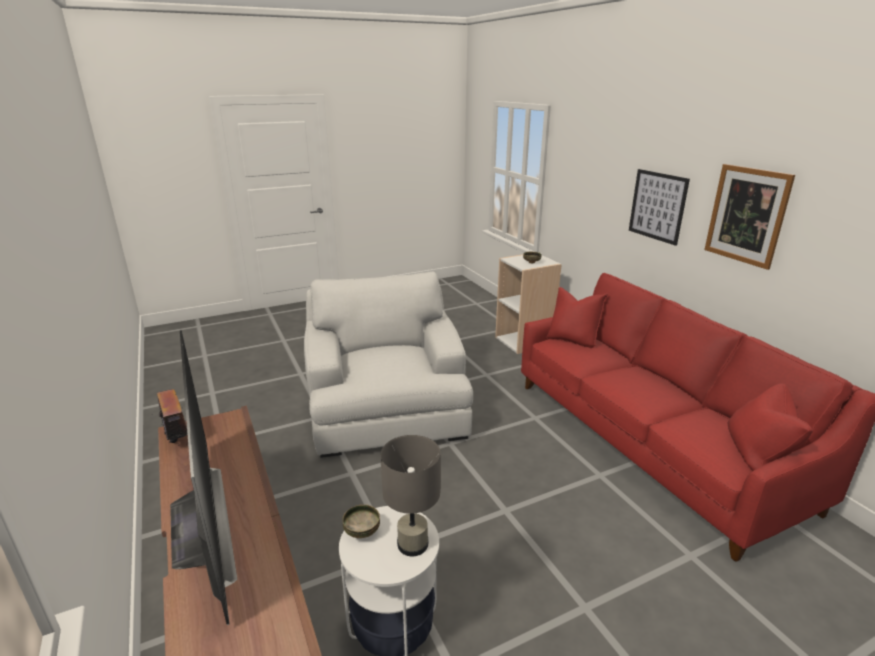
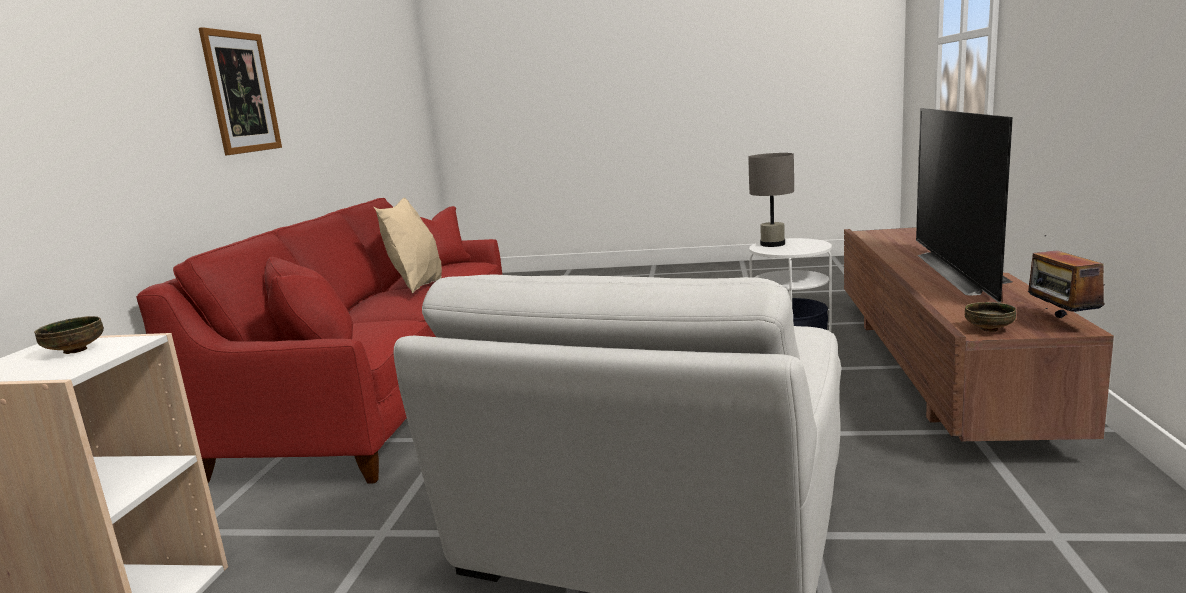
camera: 145 degrees left, 10 degrees down
(362, 531) = (809, 249): bowl -> bowl (989, 329)
(657, 206) = (141, 115): picture -> none
(664, 402) = (417, 288): none -> beige pillow

